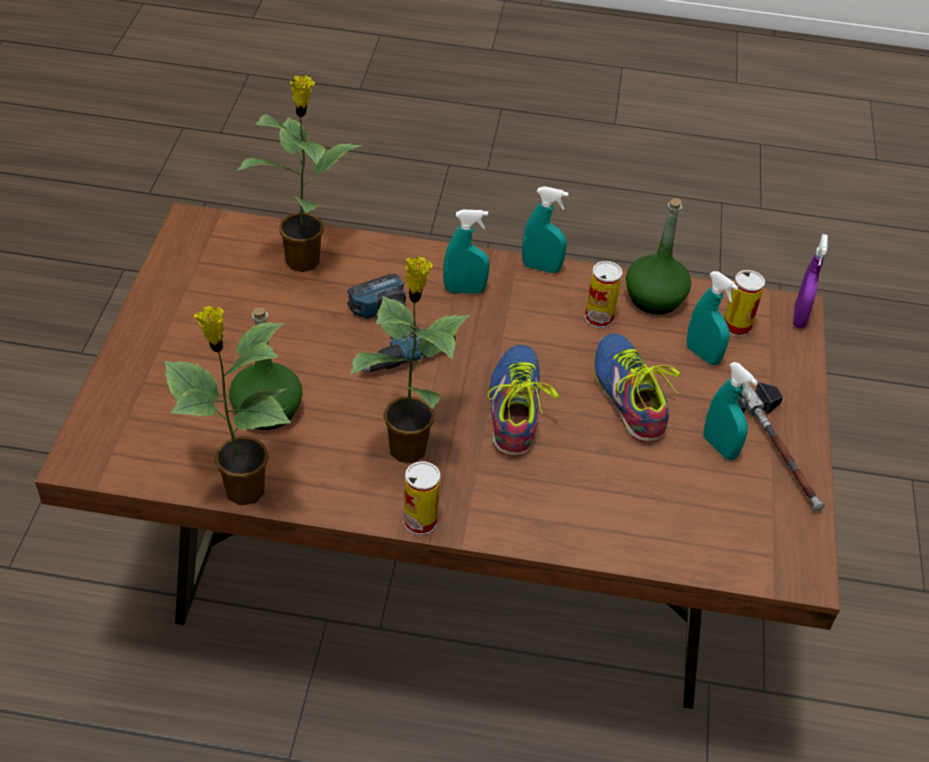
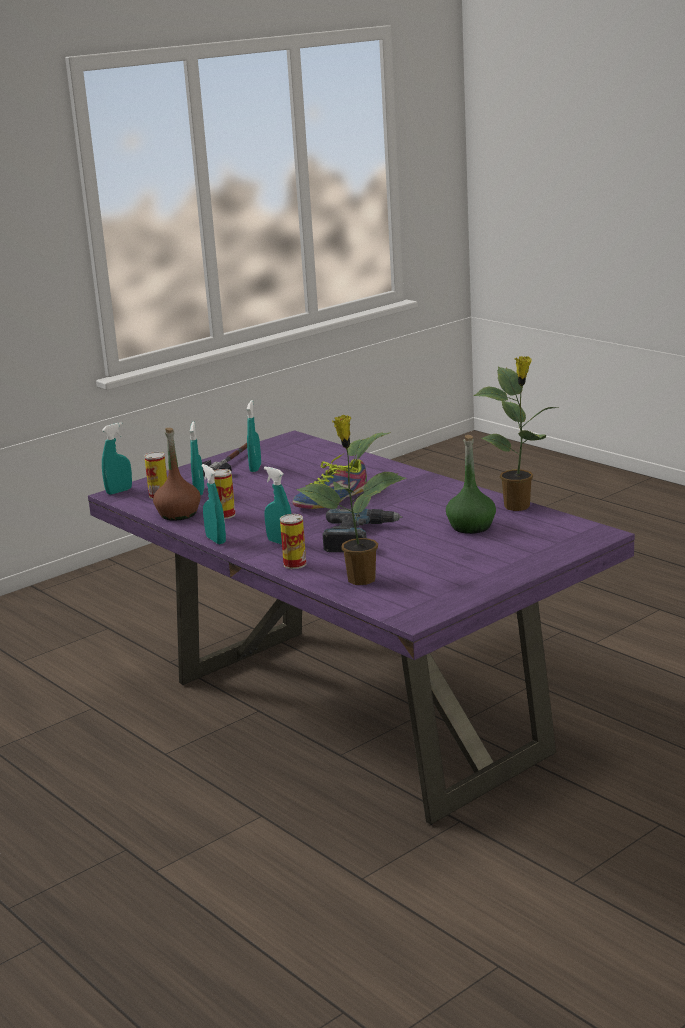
camera: 135 degrees left, 25 degrees down
(408, 446) = (410, 500): potted plant -> none
(420, 521) = (438, 480): can -> can (295, 564)
(444, 577) = (358, 717): brown dining table -> purple dining table
(628, 395) = (266, 490): shoe -> none
(654, 299) = (178, 514): green bottle -> brown bottle
(799, 317) = (119, 491): purple spray bottle -> turquoise spray bottle

